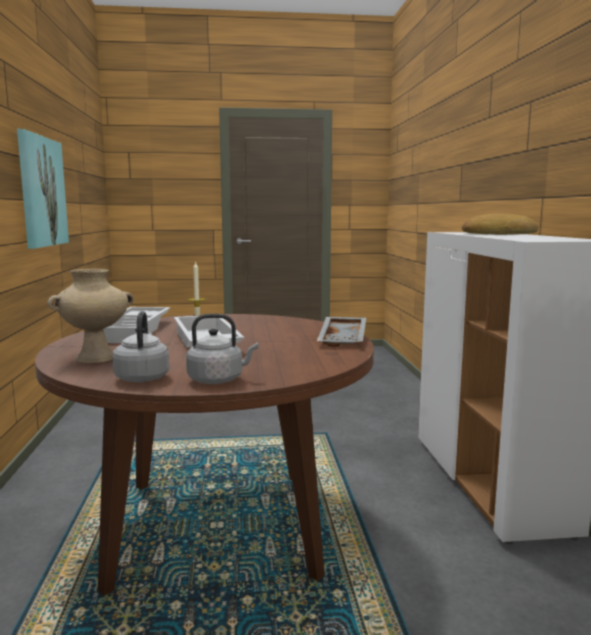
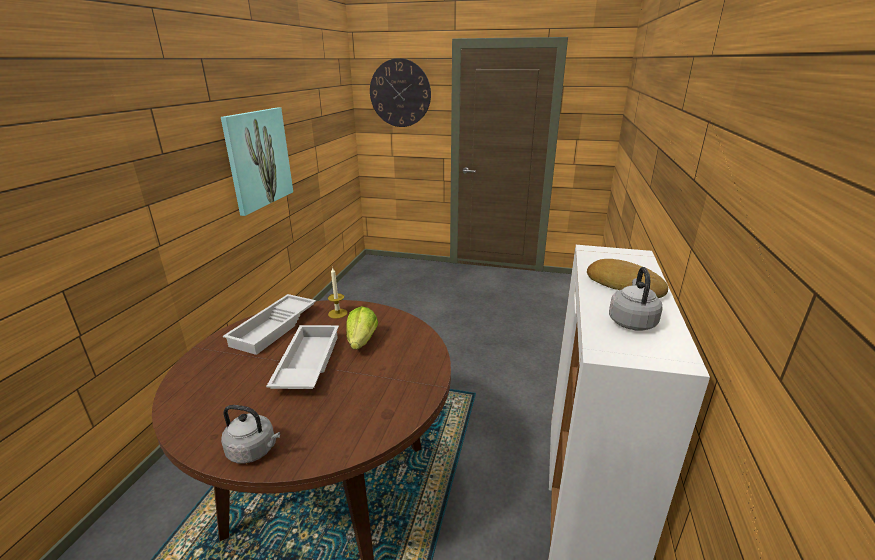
camera: 20 degrees right, 15 degrees up
(96, 358) = (207, 379): beige vase -> none
(143, 377) = (207, 428): grey kettle -> grey kettle (631, 321)
(162, 161) = (400, 93): none -> wall clock
(248, 329) = (361, 341): none -> lettuce
(344, 339) = (423, 384): grey tray -> none

